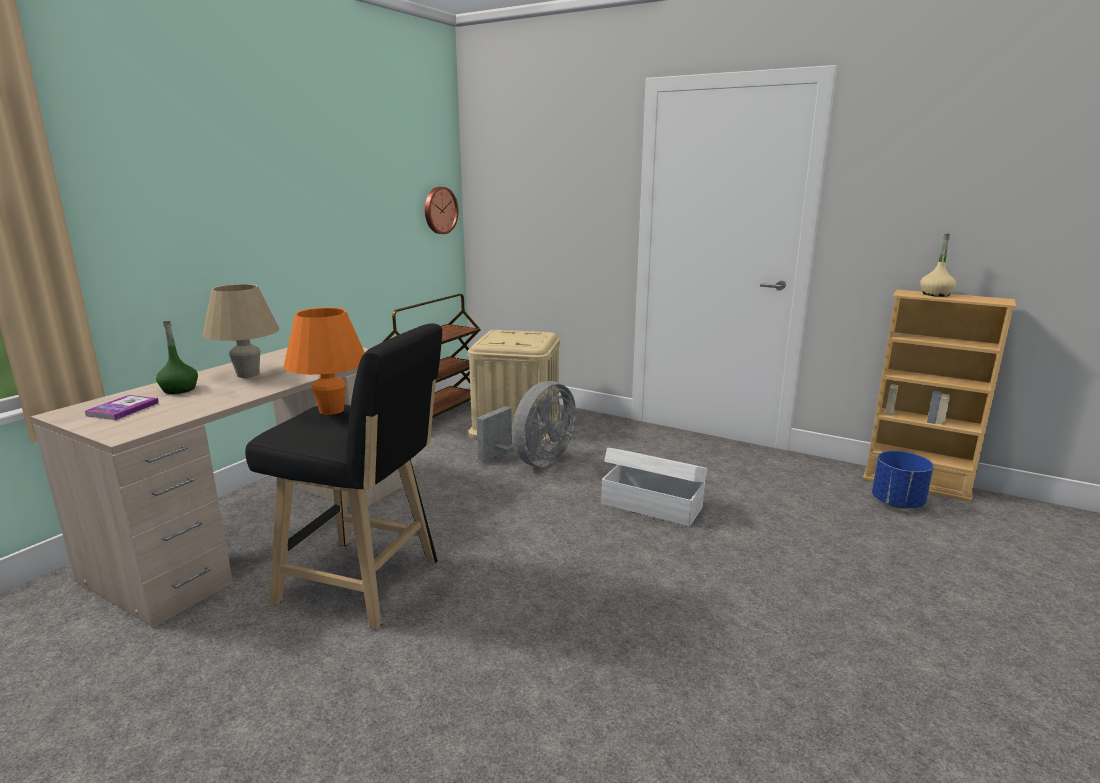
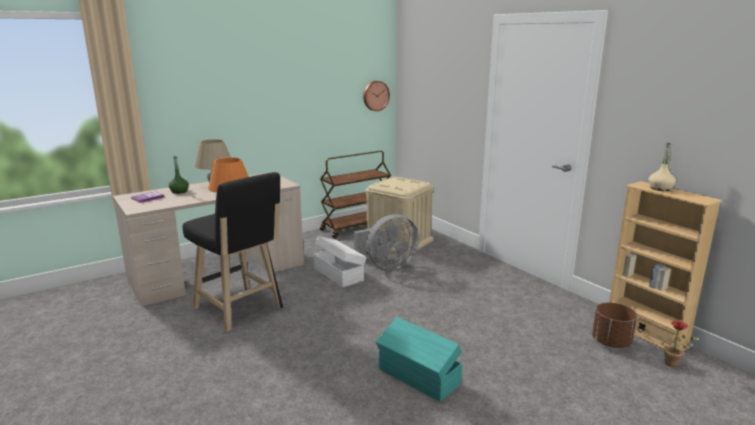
camera: 25 degrees right, 0 degrees up
(651, 505) = (431, 305): white storage box -> white storage box (339, 274)
(742, 615) = (418, 377): none -> turquoise storage box
(897, 503) = (611, 343): blue planter -> brown planter
(979, 511) = (673, 363): none -> potted plant

